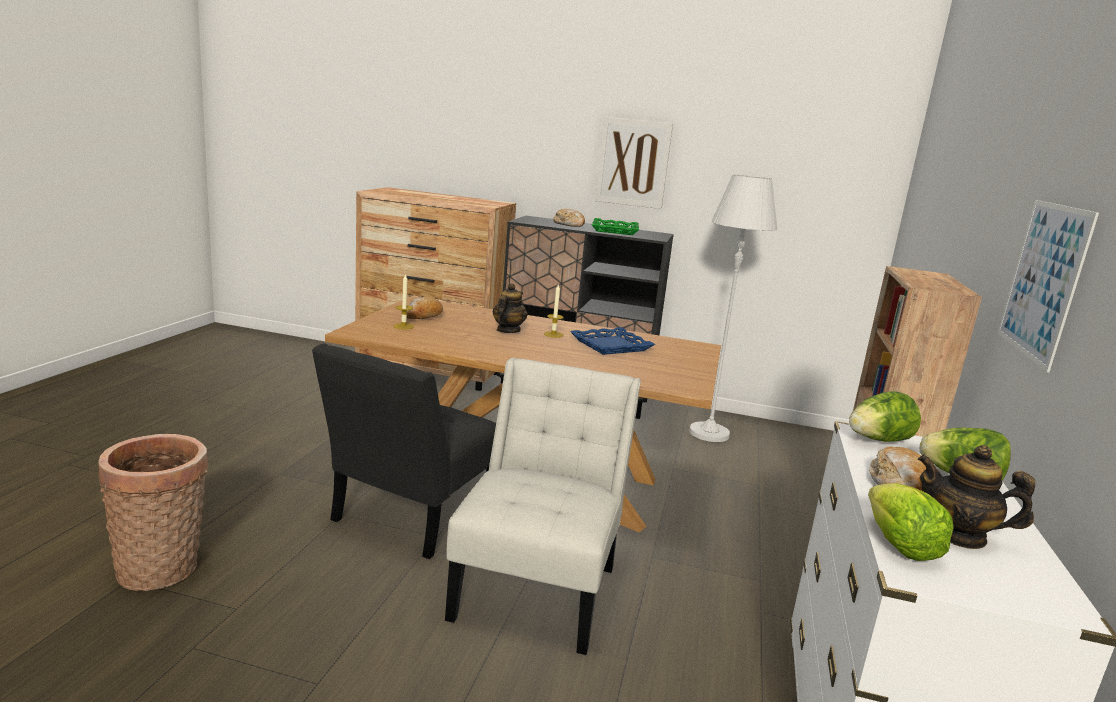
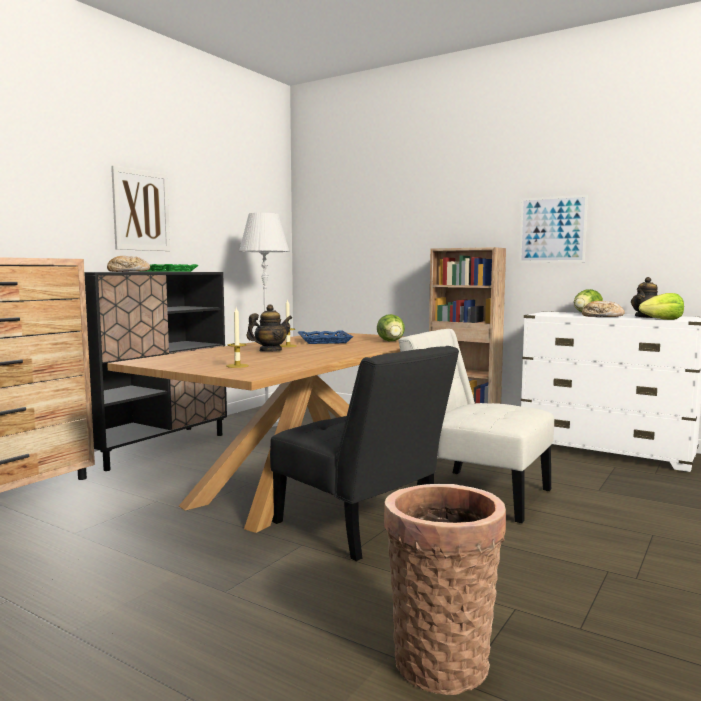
camera: 70 degrees left, 10 degrees down
(423, 316) = (203, 362): bread -> none
(508, 330) = (270, 351): teapot -> teapot turned 105 degrees clockwise
(878, 440) = (548, 314): lettuce -> lettuce (392, 341)

